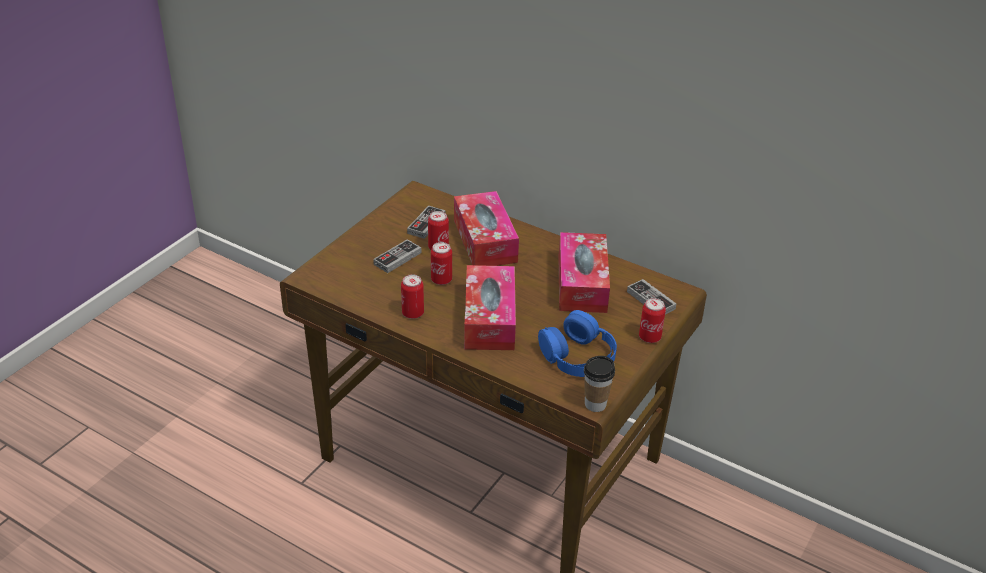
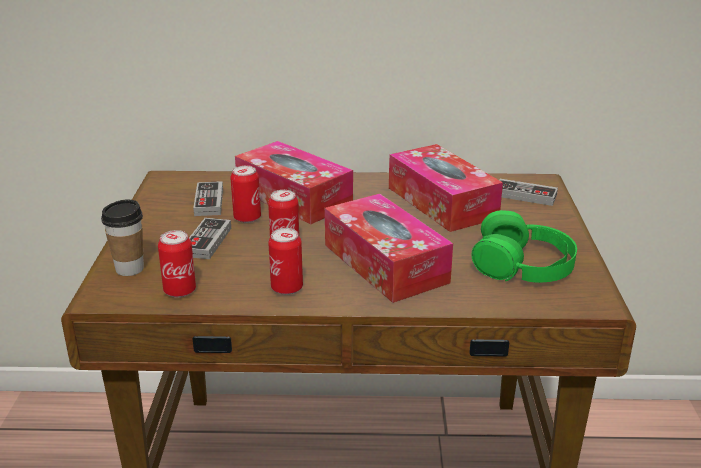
camera: 30 degrees left, 10 degrees down
(578, 356) = (523, 264): blue headphones -> green headphones
(595, 404) = (603, 302): cup -> cup (129, 269)
(649, 337) = (567, 224): can -> can (180, 291)

